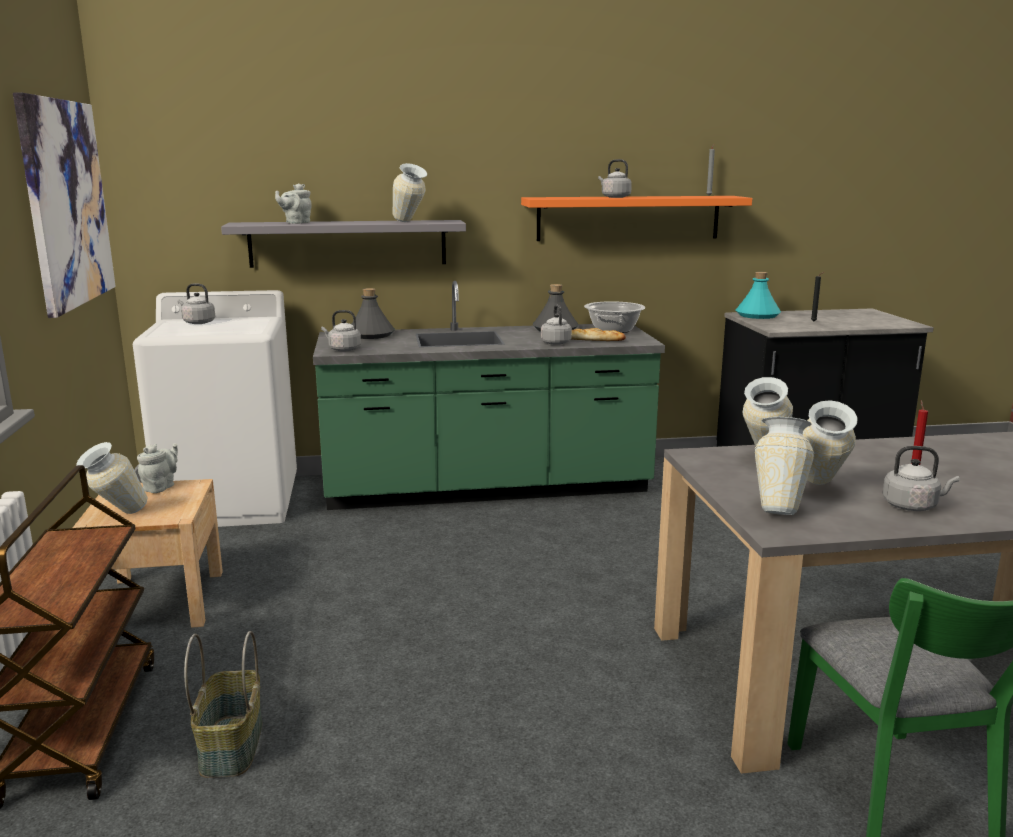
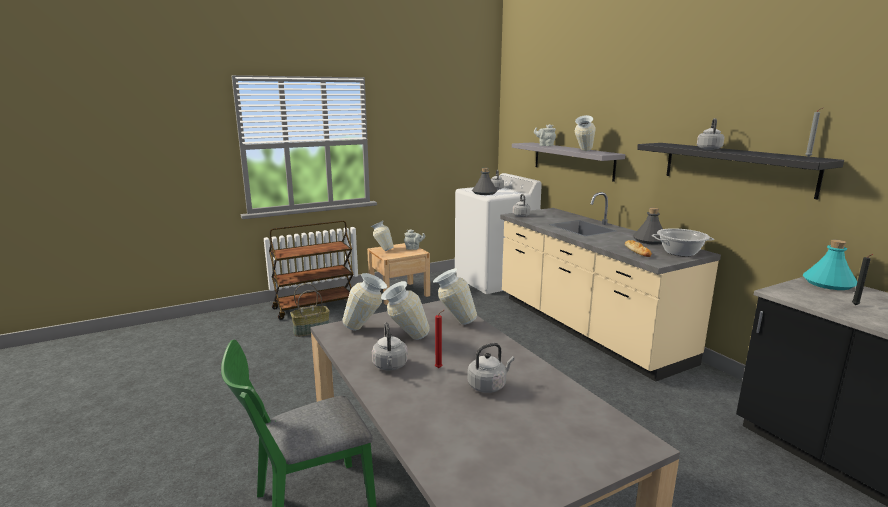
camera: 70 degrees right, 0 degrees up
(66, 203) = (451, 127): picture -> none
(371, 335) = (560, 214): grey bottle -> grey bottle (484, 193)
(487, 488) = (586, 328): green counter -> beige counter
(555, 342) = (609, 244): grey kettle -> grey kettle (488, 385)
(628, 218) = (736, 168): orange shelf -> black shelf

